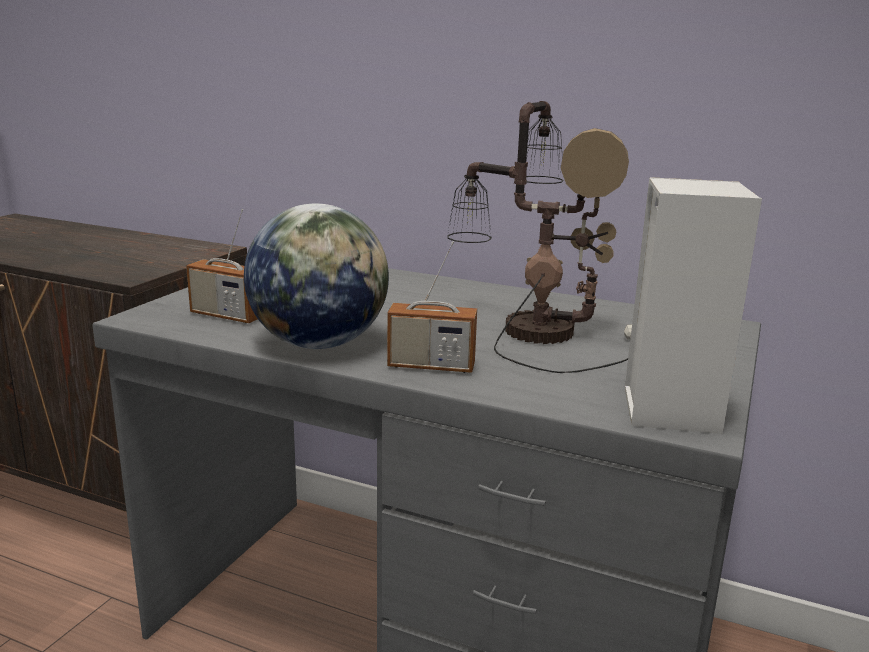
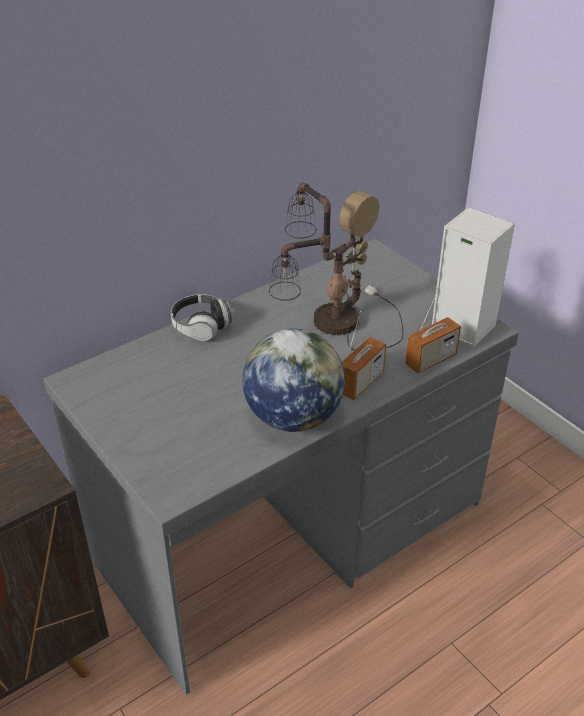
camera: 60 degrees left, 20 degrees up
(227, 316) = (202, 447): radio -> radio (431, 360)
(429, 281) = (201, 327): none -> headphones

